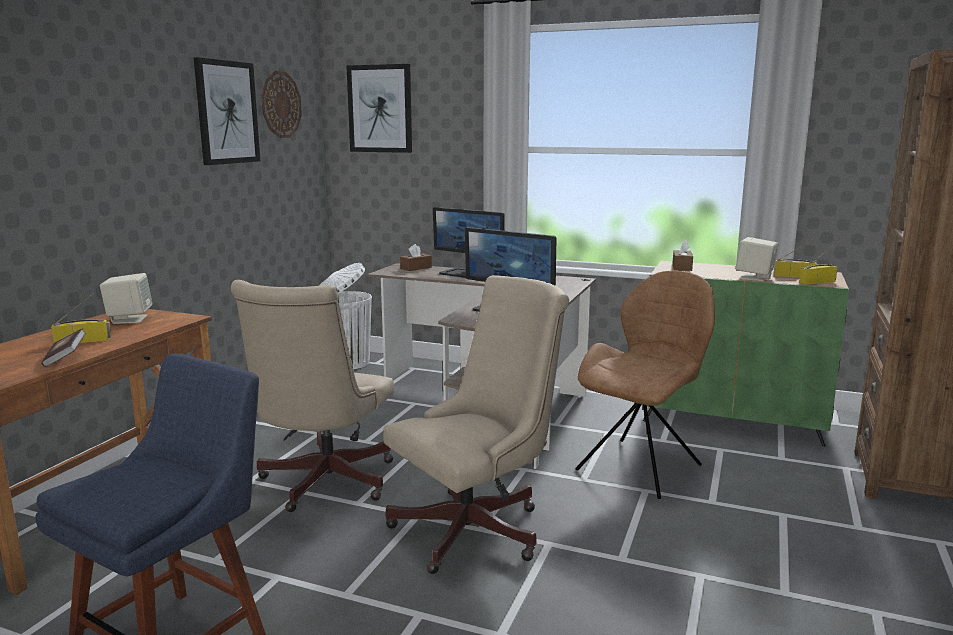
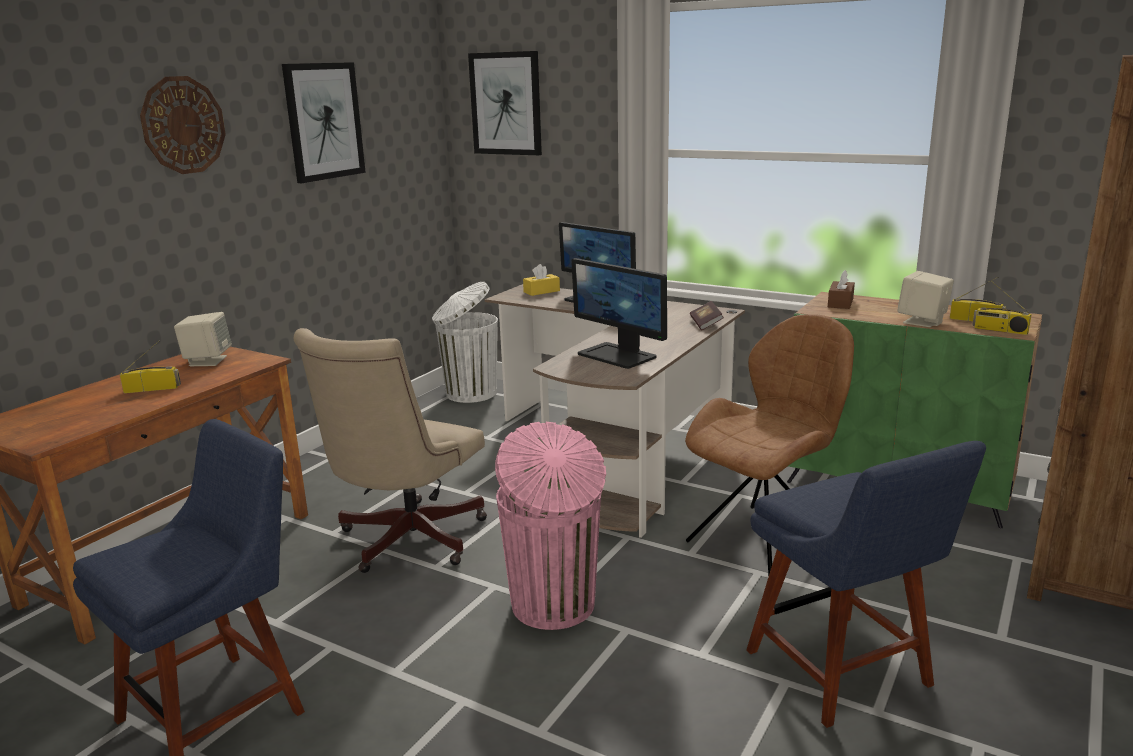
camera: 10 degrees right, 5 degrees up
(65, 358) = (128, 410): book -> book (706, 324)
(281, 104) = (390, 105): wall clock -> wall clock (183, 125)
(416, 268) = (541, 291): brown tissue box -> yellow tissue box
(478, 528) = (554, 606): beige office chair -> pink trash can
(745, 564) = (843, 673): none -> blue chair
(817, 282) = (999, 330): radio -> radio turned 135 degrees counterclockwise

